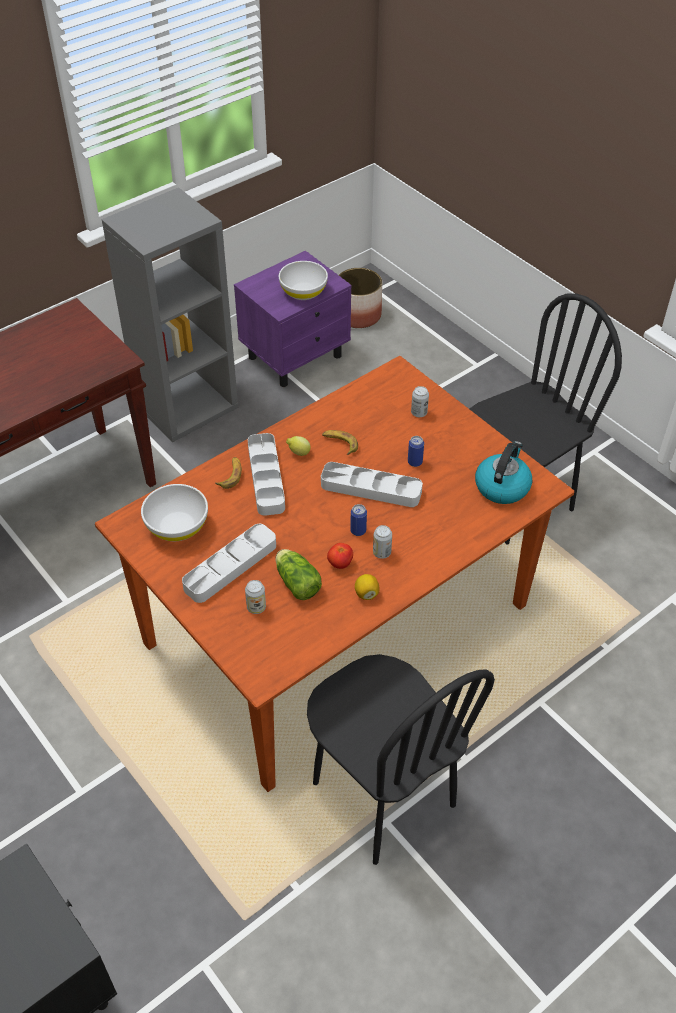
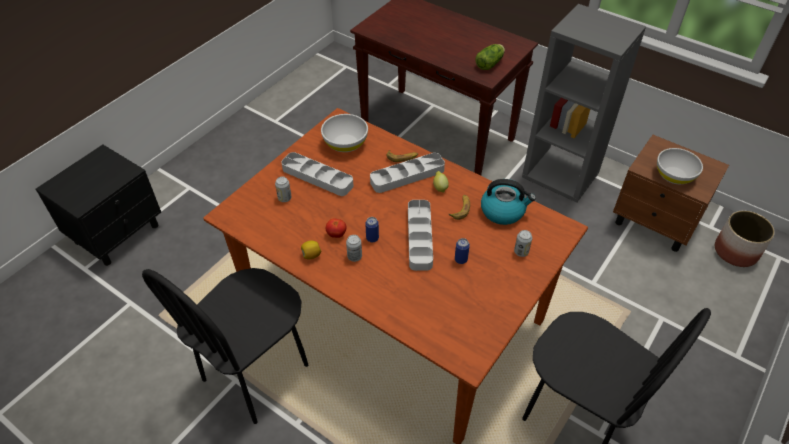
camera: 75 degrees right, 0 degrees up
(296, 356) = (655, 222): purple nightstand -> brown nightstand
(296, 581) = (313, 213): lettuce -> lettuce (490, 63)
(502, 486) = (457, 326): kettle -> kettle (503, 211)

